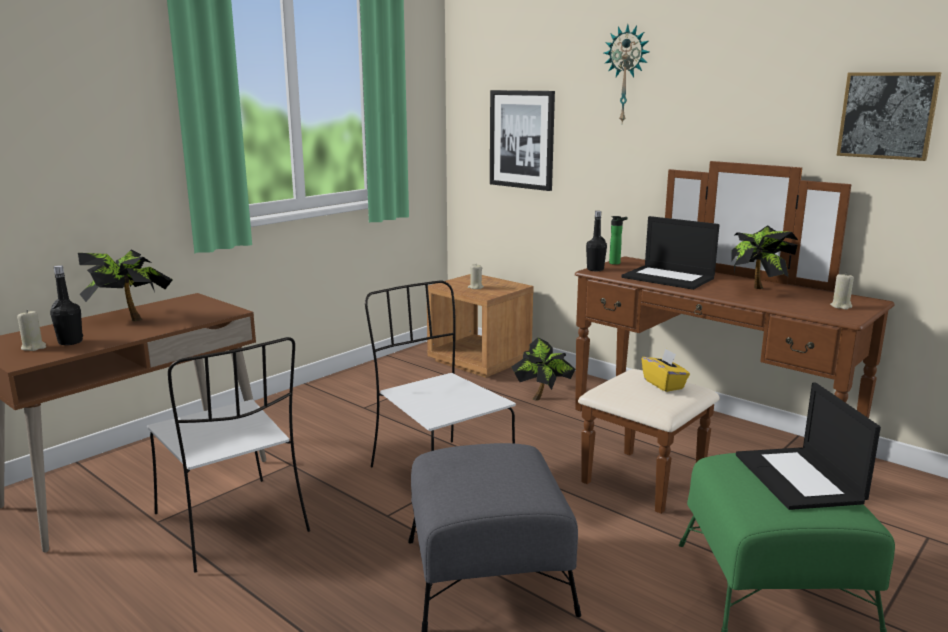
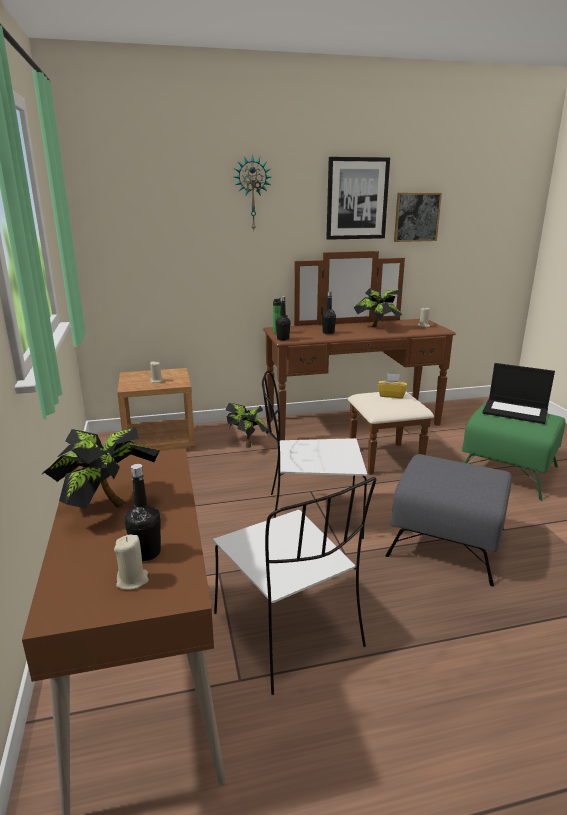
camera: 55 degrees left, 5 degrees up
(233, 525) = (289, 632): white chair -> white chair turned 60 degrees clockwise
(522, 139) = (157, 250): picture -> picture (357, 199)
(669, 278) = (328, 333): laptop -> black bottle

